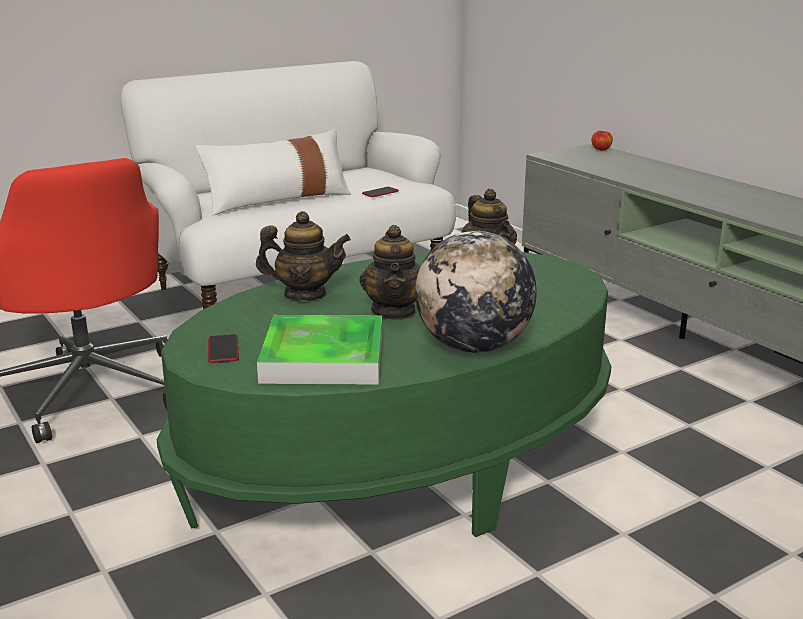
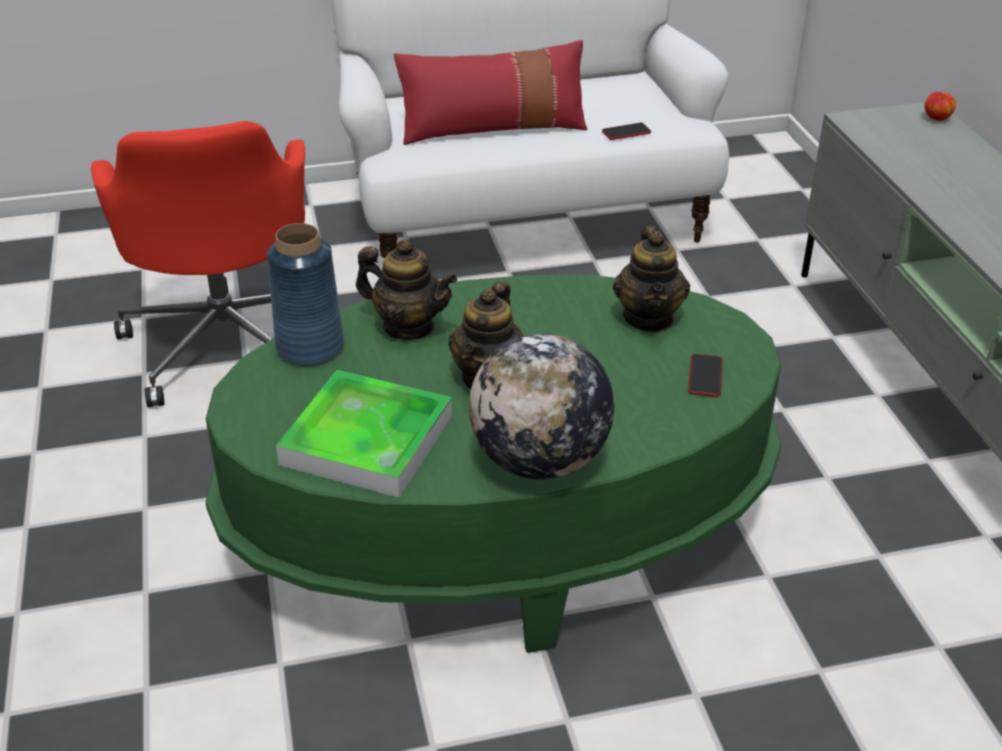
camera: 20 degrees right, 15 degrees up
(223, 350) = (273, 402): phone -> phone (705, 376)
(230, 316) = (309, 347): none -> blue vase
(278, 200) = (493, 128): white pillow -> red pillow

